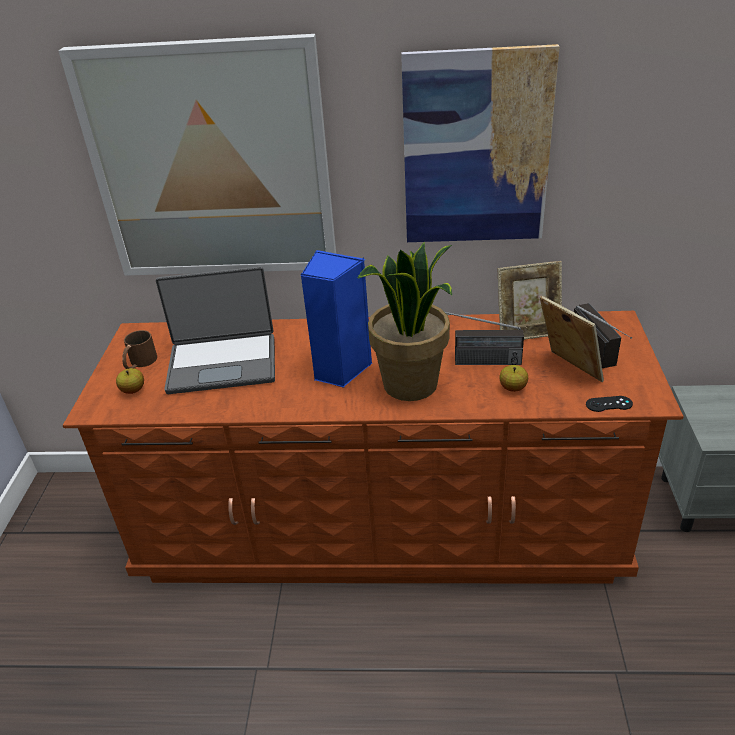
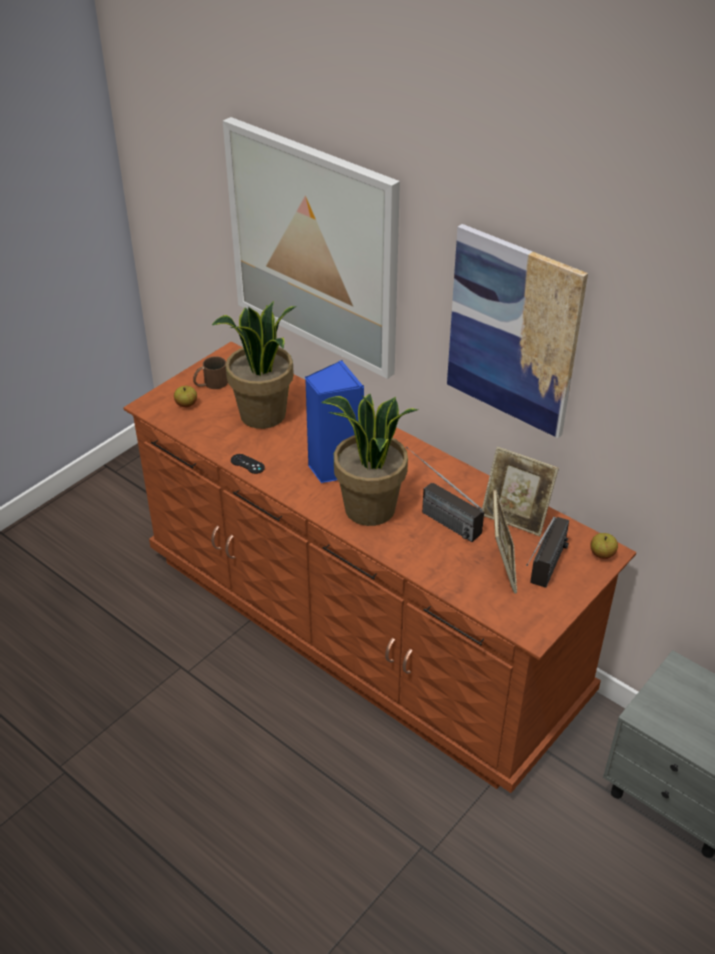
camera: 35 degrees right, 5 degrees up
(223, 363) = (263, 415): laptop -> potted plant
(513, 388) = (440, 556): apple -> apple (602, 554)
(609, 404) = (494, 613): black game controller -> black game controller (247, 464)

